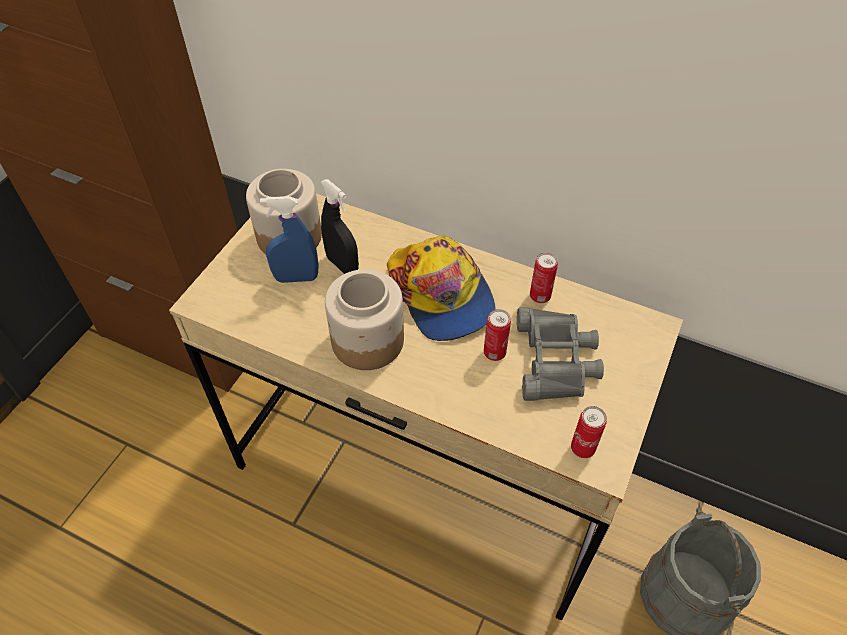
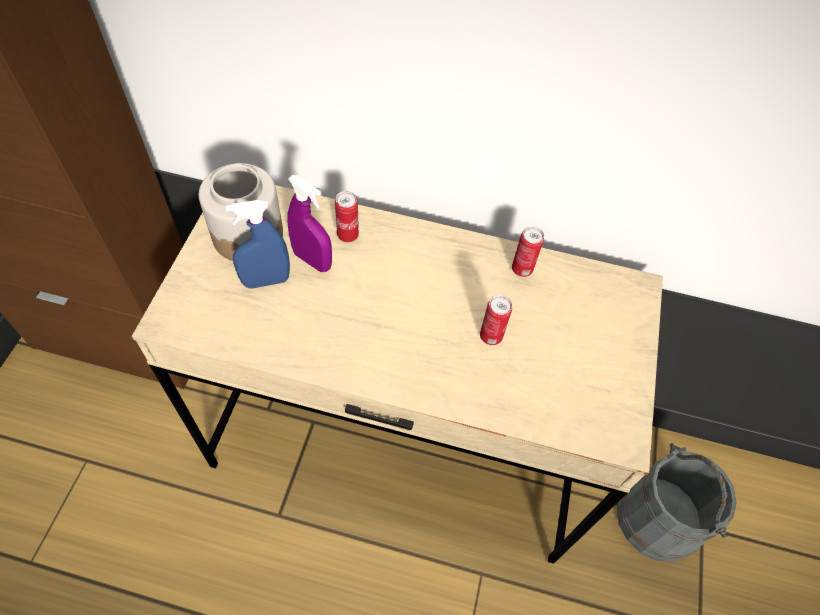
camera: 15 degrees left, 5 degrees up
(342, 265) = (312, 260): black spray bottle -> purple spray bottle
(367, 341) = (358, 342): jar -> none
(441, 295) = (423, 280): cap -> none
(556, 360) = (553, 335): grey binoculars -> none
(582, 448) = (599, 425): can -> can (348, 235)

